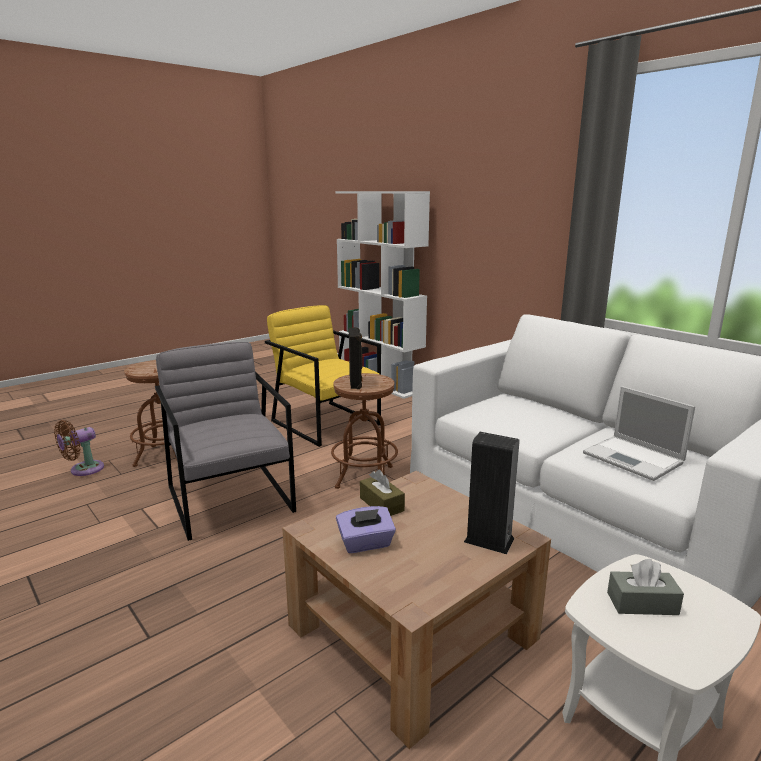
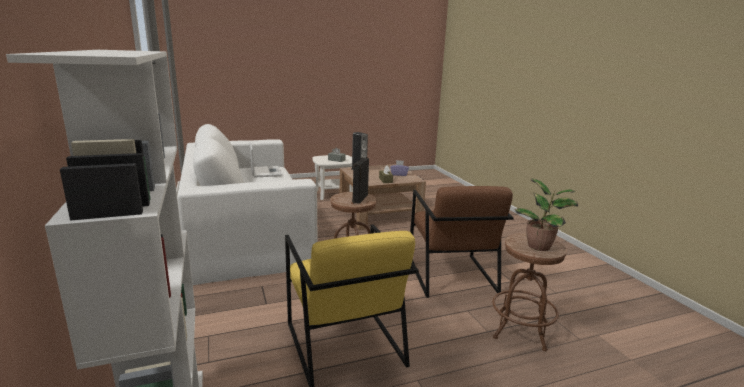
camera: 160 degrees left, 0 degrees up
(83, 470) = (594, 330): brown fan -> none
(151, 366) = (540, 247): none -> potted plant
(230, 498) = (450, 275): grey armchair -> brown armchair

